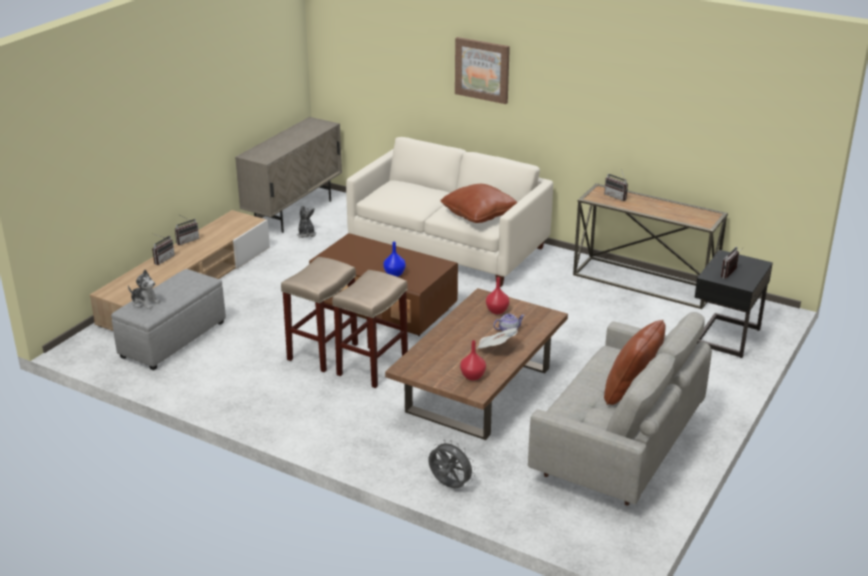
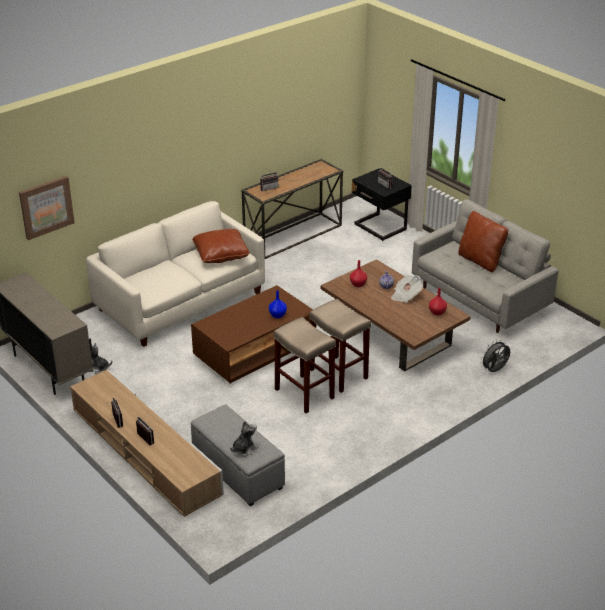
camera: 70 degrees left, 5 degrees up
(482, 70) = (146, 153): picture -> picture (46, 207)

